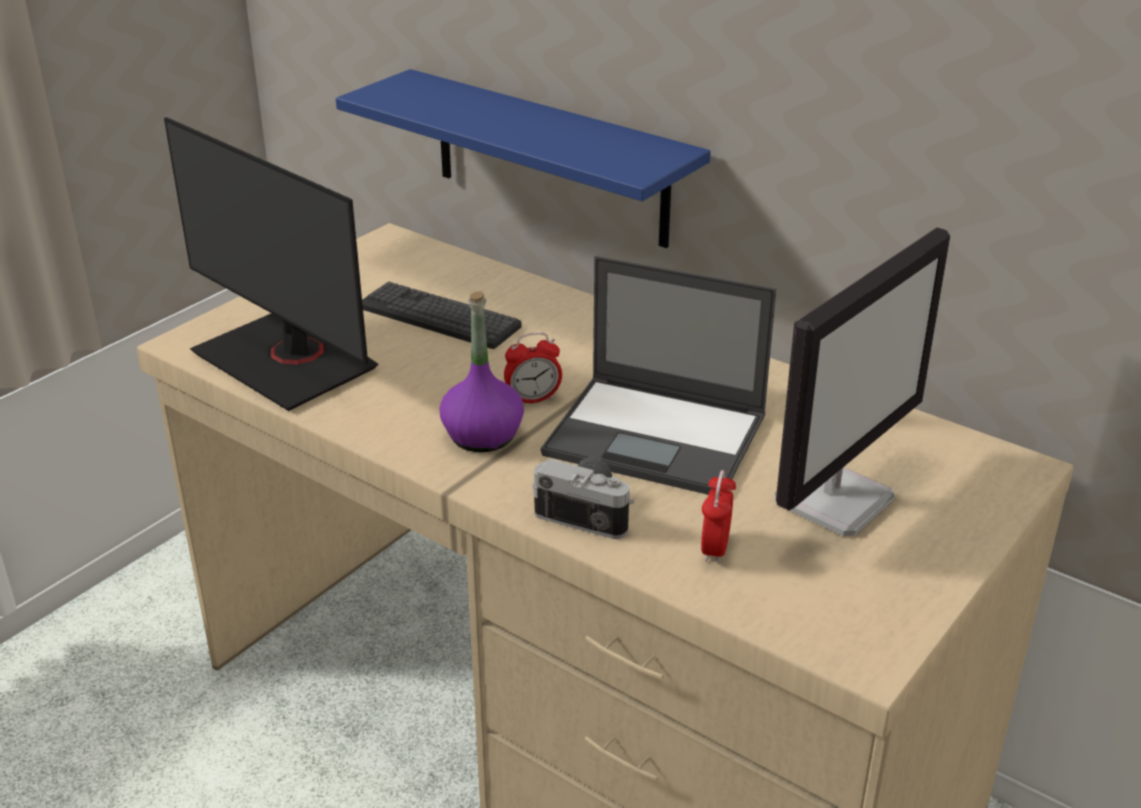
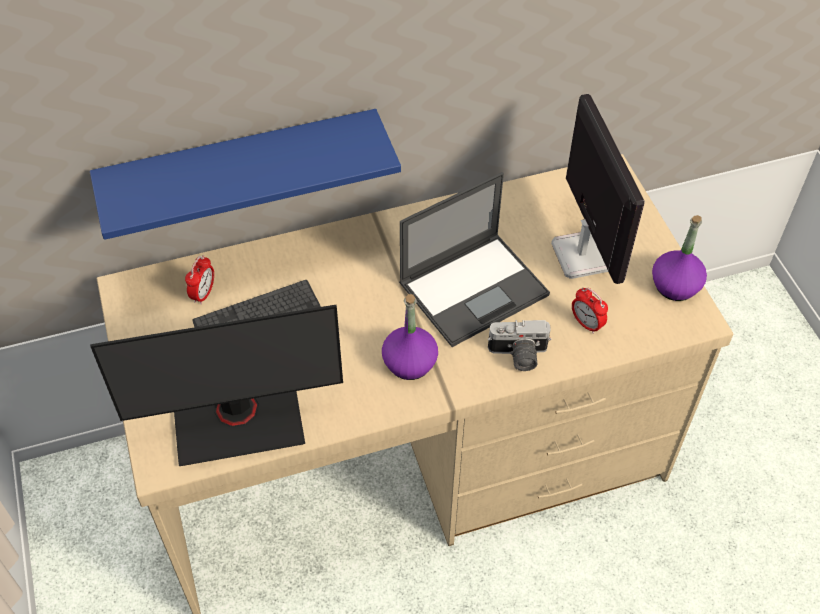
camera: 55 degrees left, 20 degrees up
(533, 399) = (392, 321): alarm clock -> alarm clock (203, 294)
(588, 511) = (518, 356): camera -> camera turned 150 degrees counterclockwise
(897, 607) = (675, 286): none -> purple bottle

